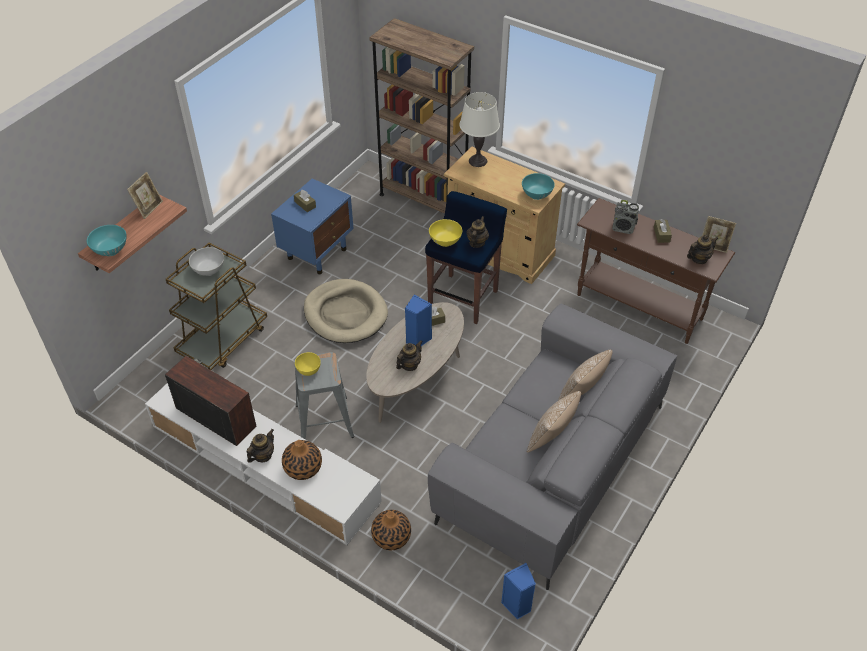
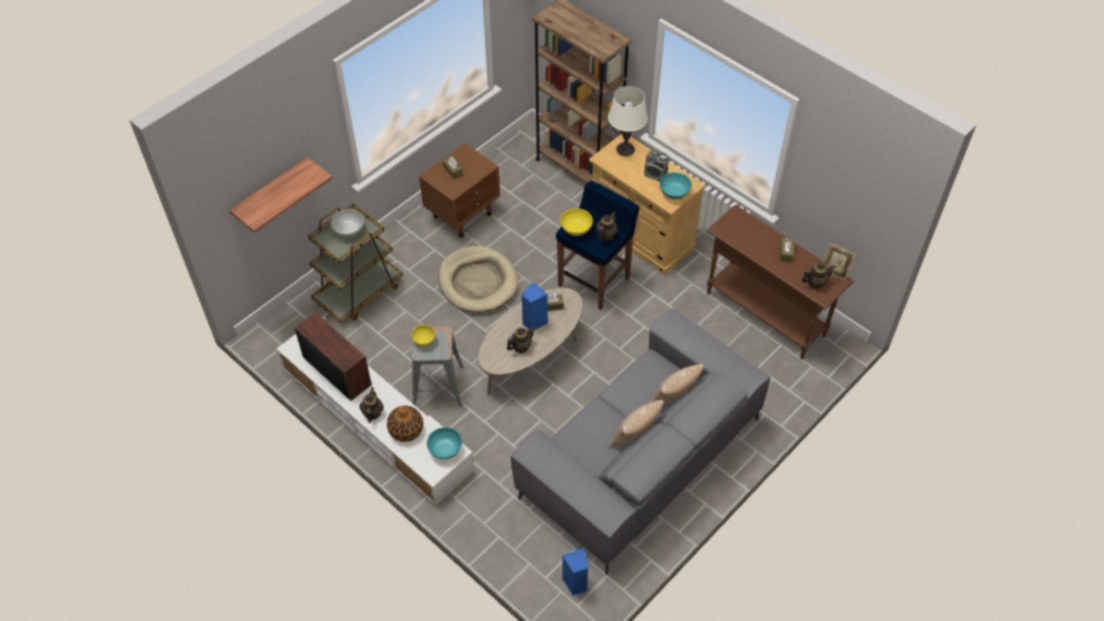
camera: 10 degrees right, 5 degrees up
(110, 250) = (258, 210): turquoise bowl -> turquoise bowl (445, 450)
(149, 208) = (298, 172): picture frame -> none
(263, 455) = (372, 413): teapot -> teapot turned 45 degrees counterclockwise
(317, 253) = (463, 214): blue nightstand -> brown nightstand
(391, 537) = (477, 504): vase -> none
(623, 228) = (750, 241): radio -> radio (655, 175)

